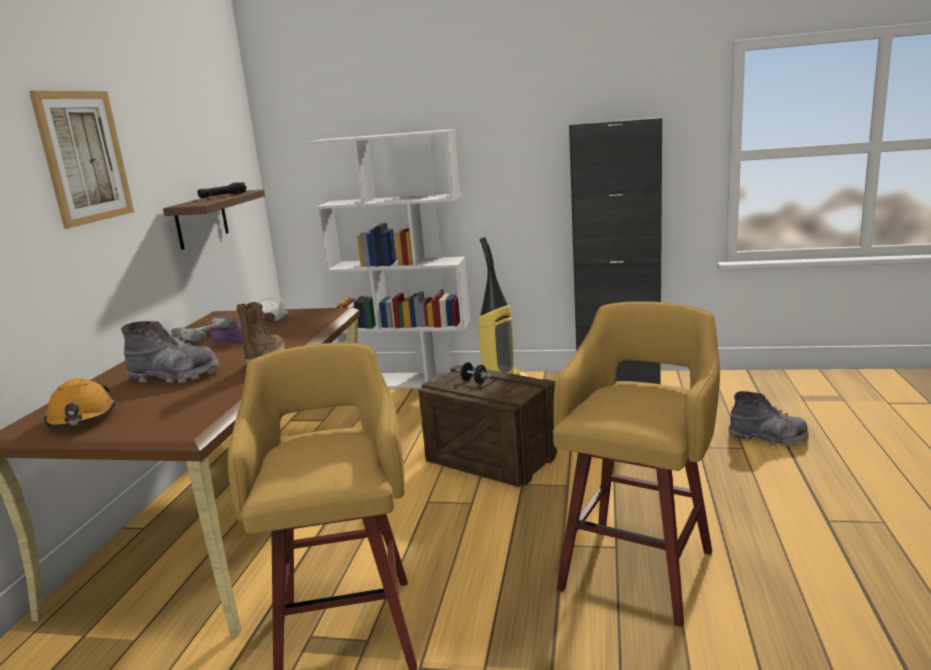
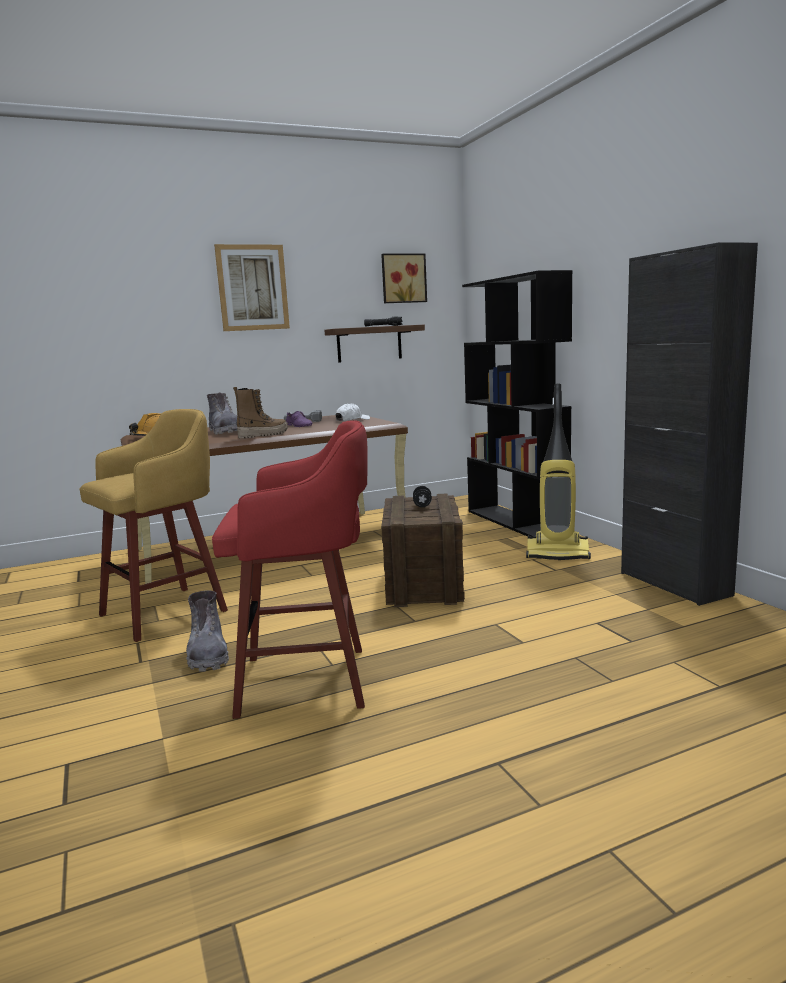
camera: 55 degrees right, 5 degrees down
(213, 134) = (403, 278): none -> picture
(409, 381) = (516, 522): white bookcase -> black bookcase
(639, 567) = (309, 681): yellow stool -> red stool
(768, 438) = (664, 690): grey boot -> grey boot (208, 655)

